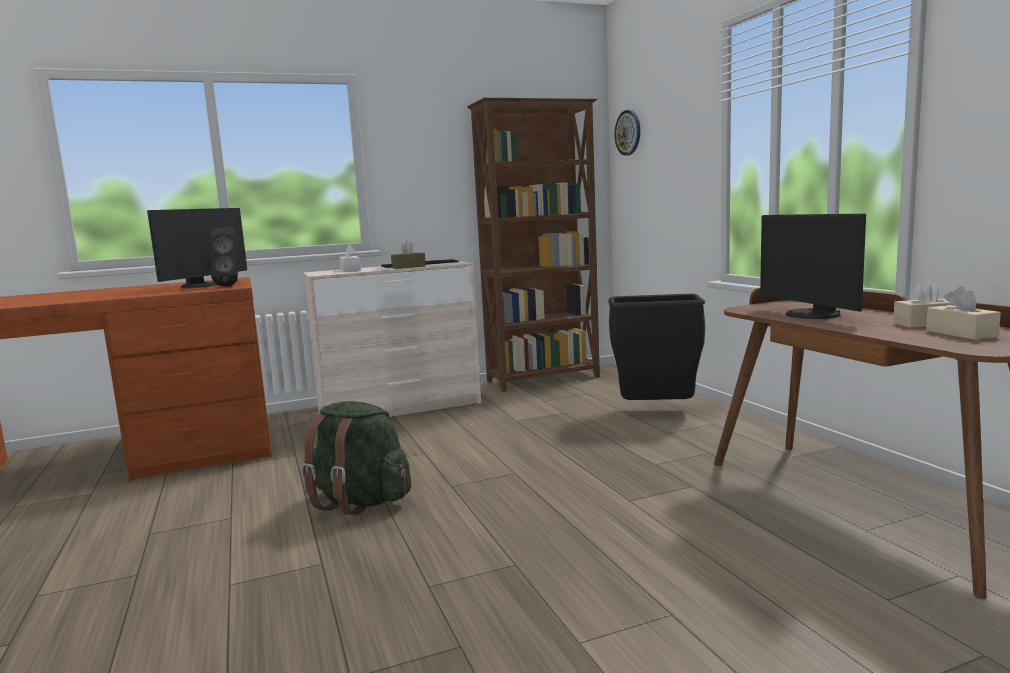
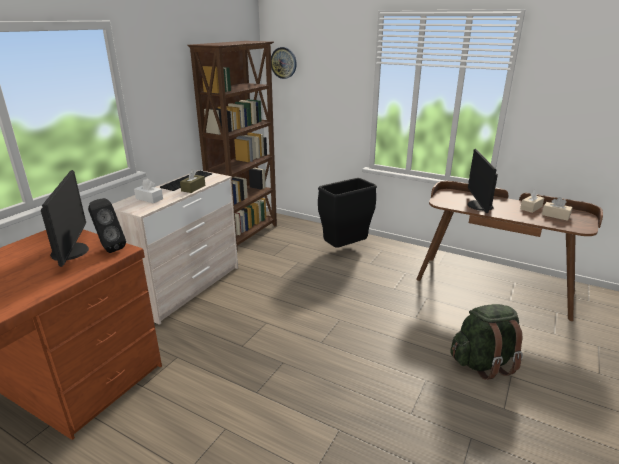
camera: 40 degrees left, 15 degrees up
(360, 502) = (288, 377): green backpack -> green backpack (483, 363)
(810, 315) = (478, 206): monitor -> monitor turned 60 degrees clockwise

